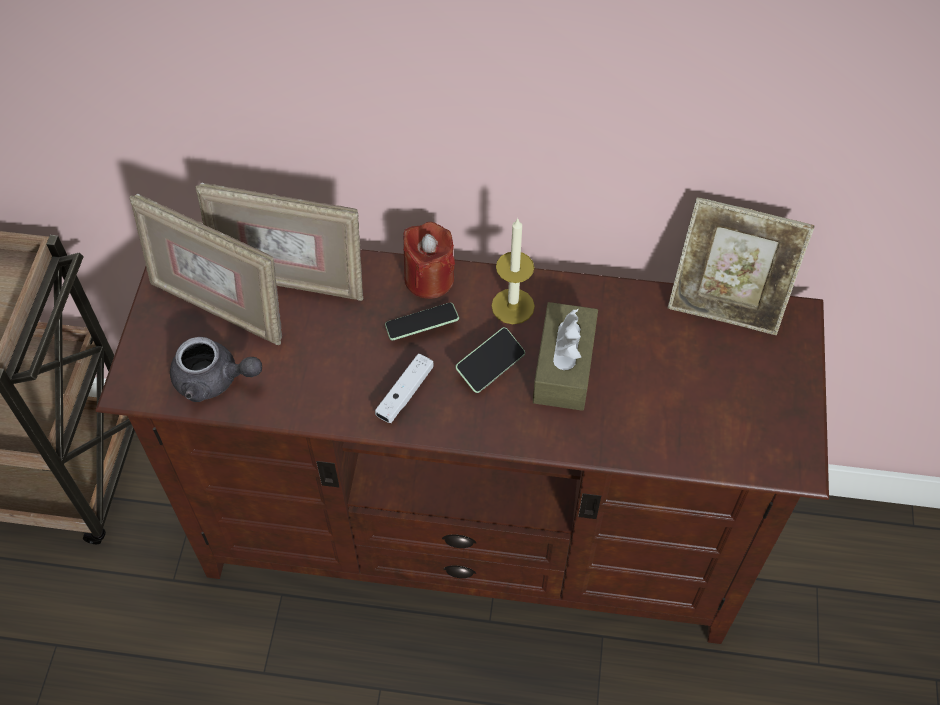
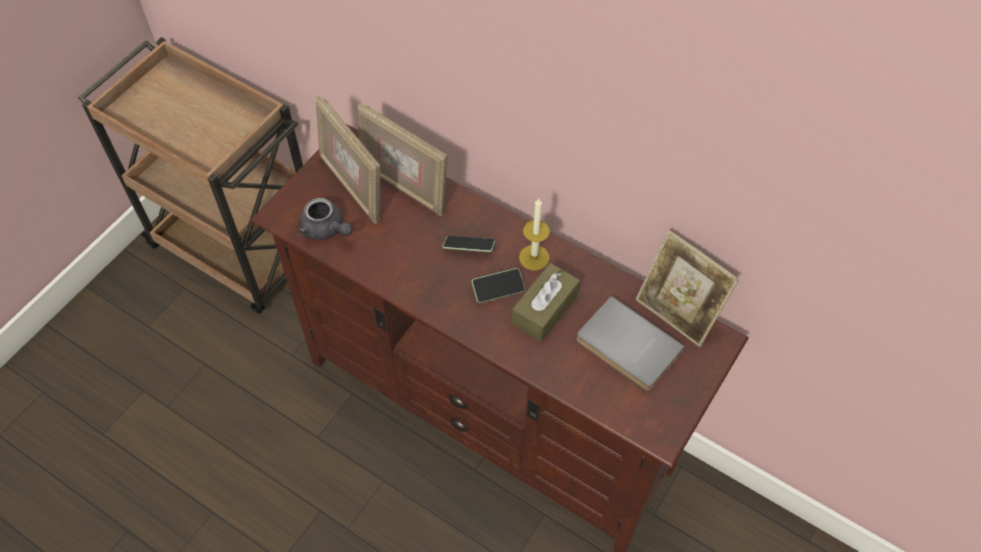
camera: 25 degrees right, 0 degrees up
(405, 393) = (435, 285): white game controller -> none
(429, 278) = (490, 219): red candle -> none
(691, 372) = (626, 347): none -> grey book

